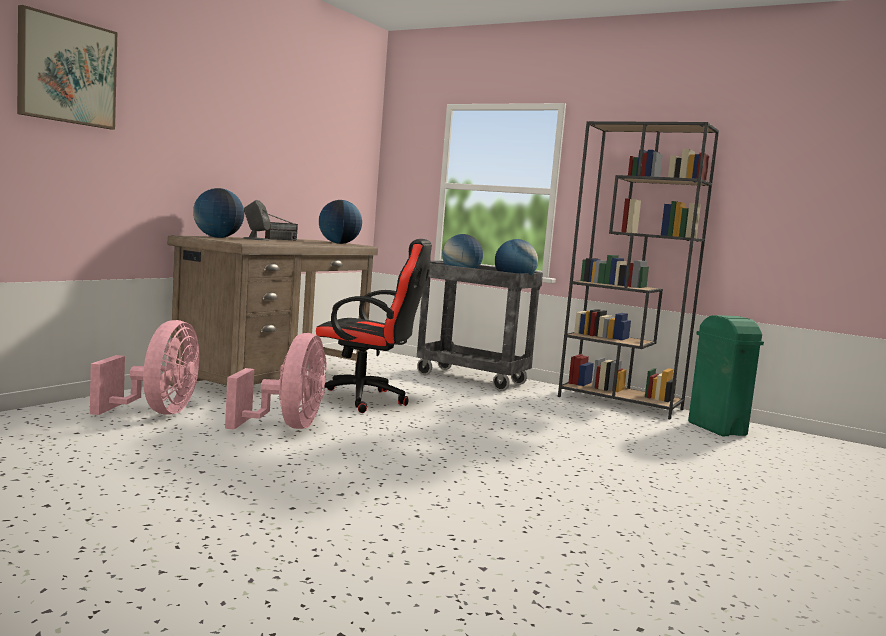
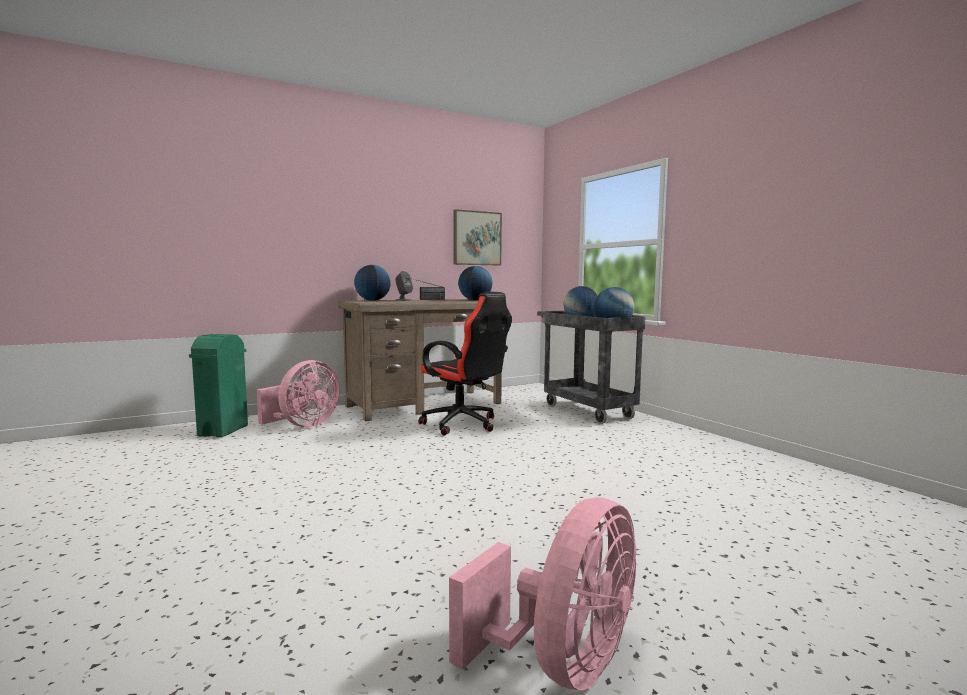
camera: 30 degrees right, 0 degrees up
(67, 71) = (253, 196): picture -> picture (477, 238)
(287, 426) = (369, 442): pink fan -> pink fan (563, 664)
(620, 403) = (713, 443): bookcase -> none
(717, 429) = (796, 480): green trash can -> green trash can (222, 431)

